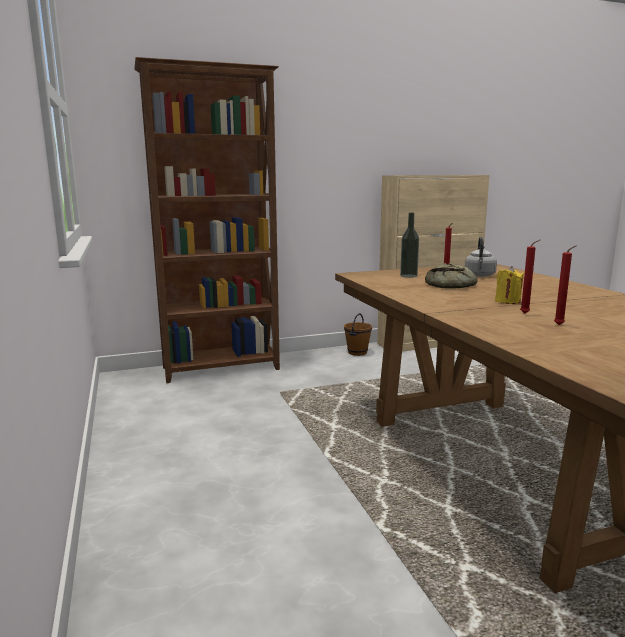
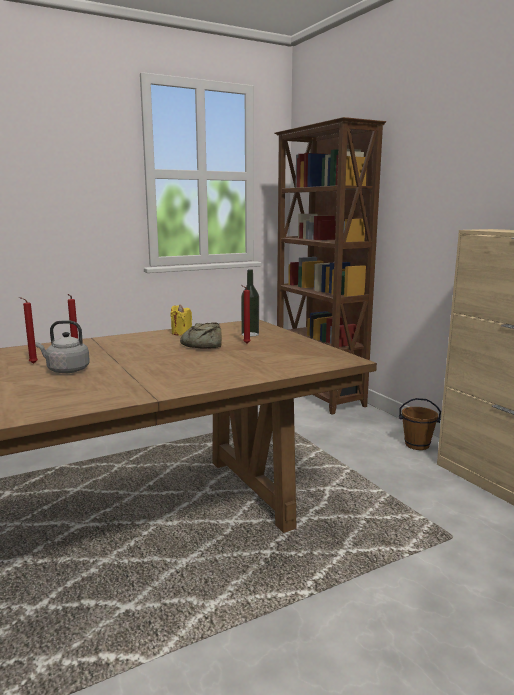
camera: 80 degrees right, 0 degrees up
(479, 275) = (264, 353): grey kettle -> grey kettle (66, 370)
(507, 301) = (125, 356): yellow candle -> yellow candle (181, 333)

